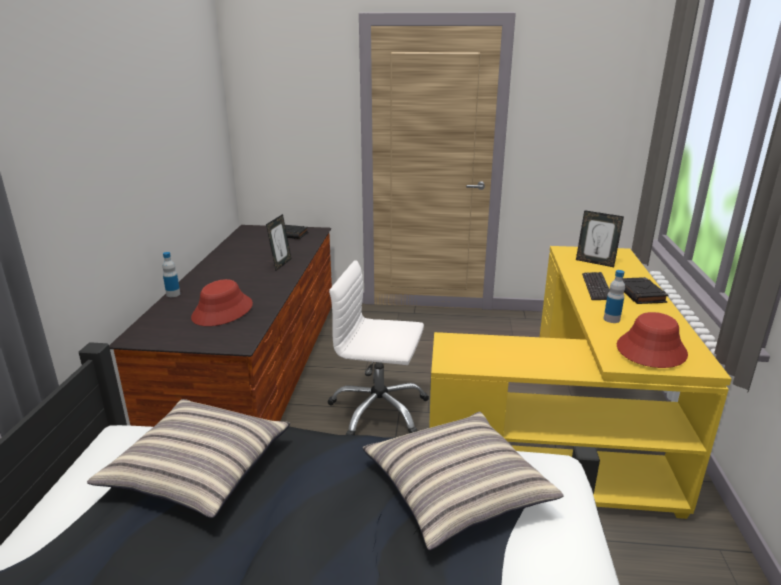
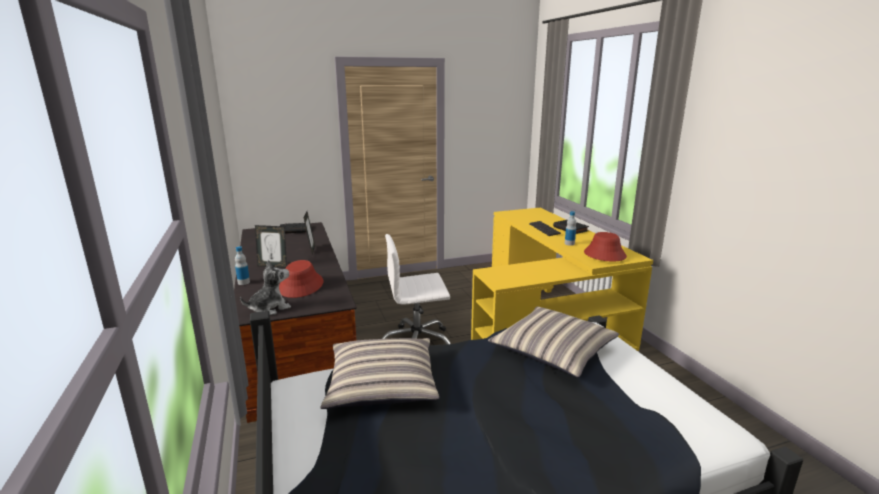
camera: 25 degrees left, 5 degrees down
(163, 334) = (269, 308): none -> plush toy
(595, 262) = (529, 217): picture frame -> picture frame (273, 266)

